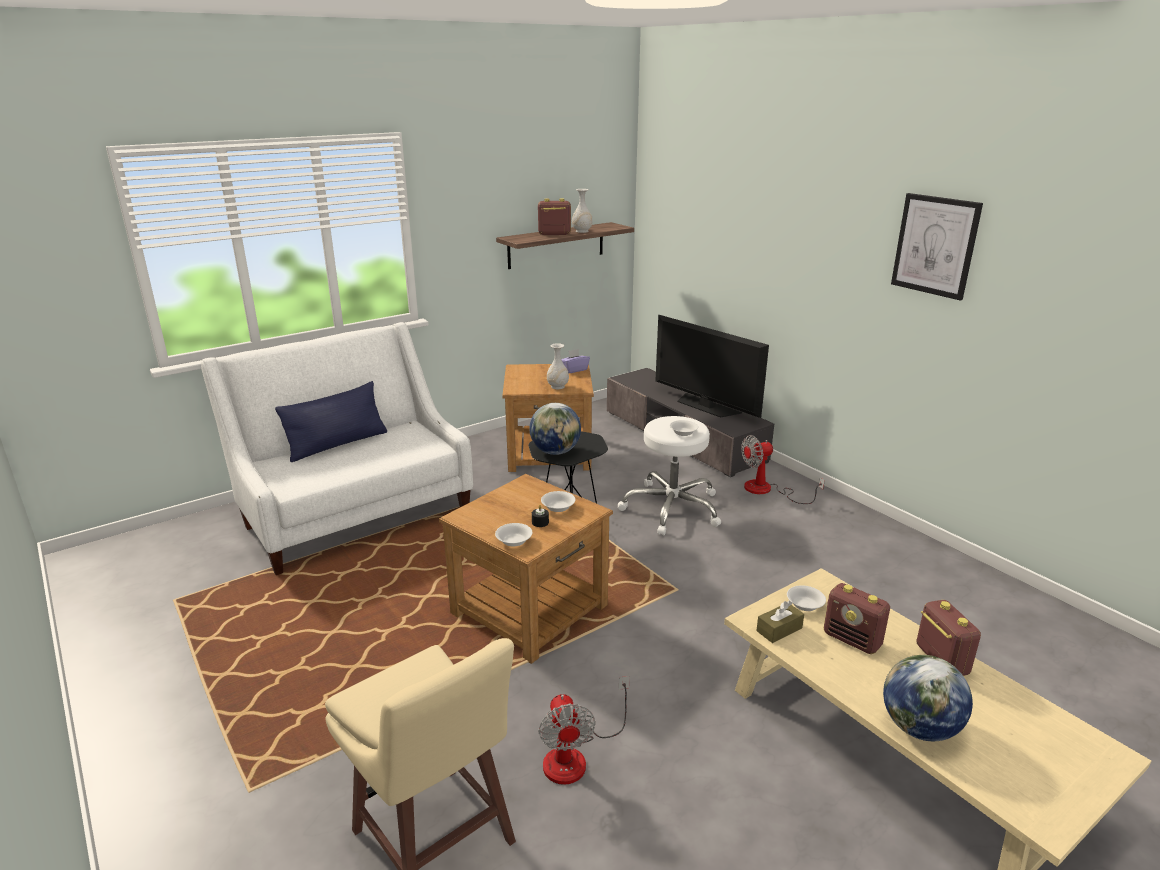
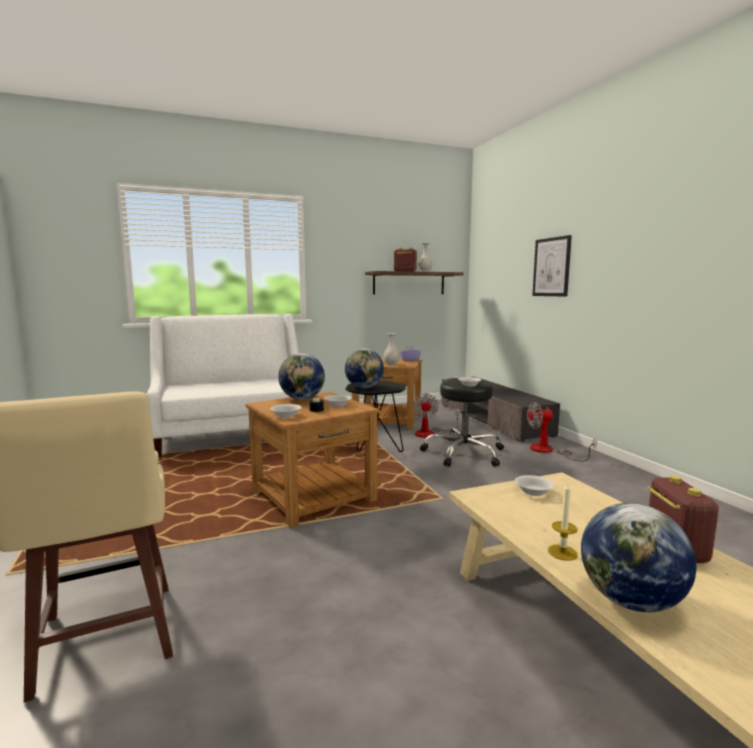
camera: 15 degrees right, 15 degrees down
(337, 444) = (226, 382): blue pillow -> none
(504, 497) = (302, 399): none -> globe
(575, 756) = (279, 597): fan -> fan (430, 433)
(671, 508) = (463, 453): white stool -> black stool
(706, 406) = (508, 393): television -> none
(779, 629) = (498, 504): brown tissue box -> none
(852, 640) = (574, 520): radio -> none
(855, 684) = (562, 552): none -> candle
(935, 245) = (681, 225): picture -> picture (551, 267)

